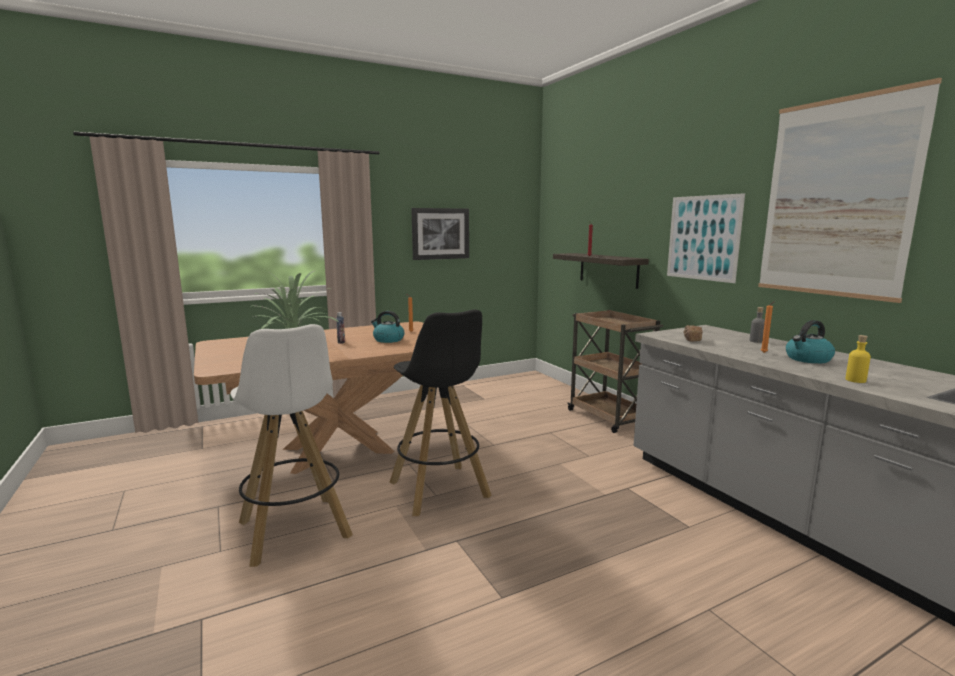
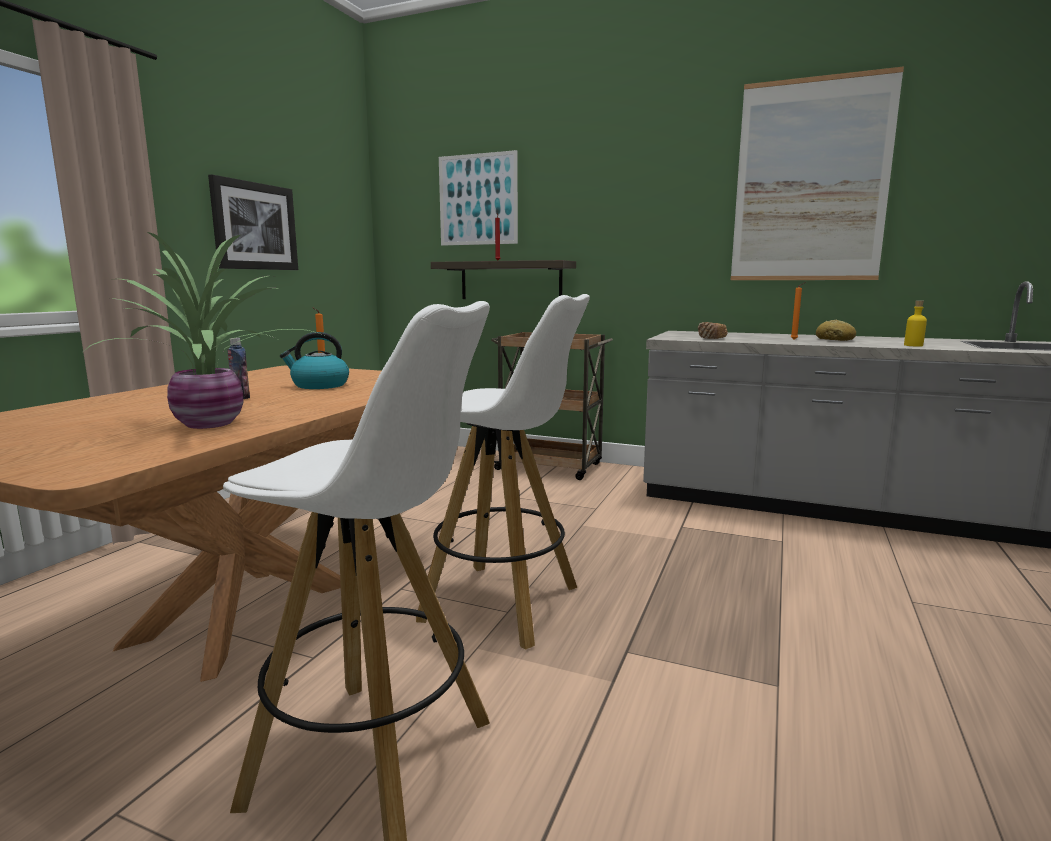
camera: 40 degrees left, 0 degrees up
(440, 490) = (503, 604): black stool -> white stool
(703, 238) = (654, 230): picture -> picture (478, 199)
(756, 341) = (754, 335): grey bottle -> none
(808, 359) = (835, 340): kettle -> bread

